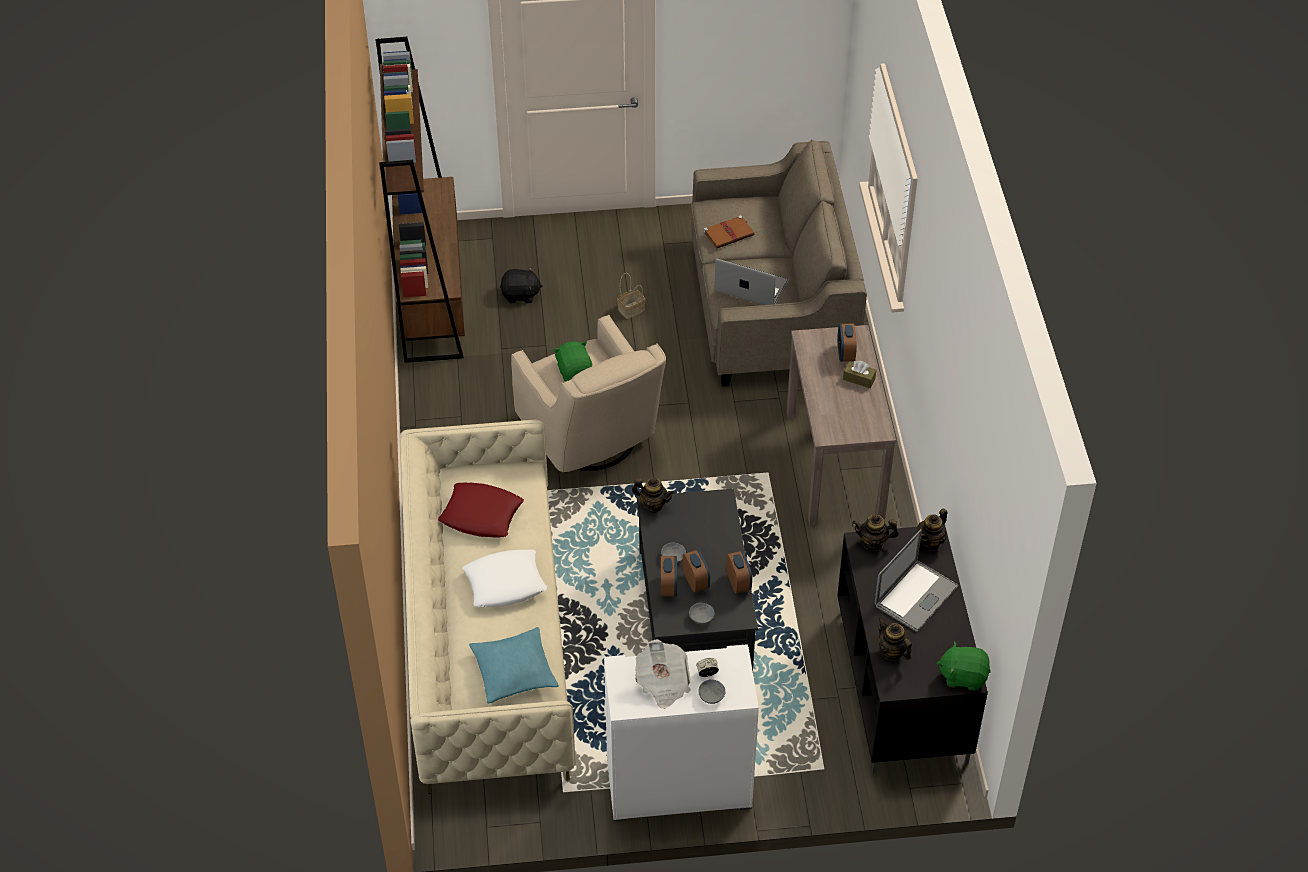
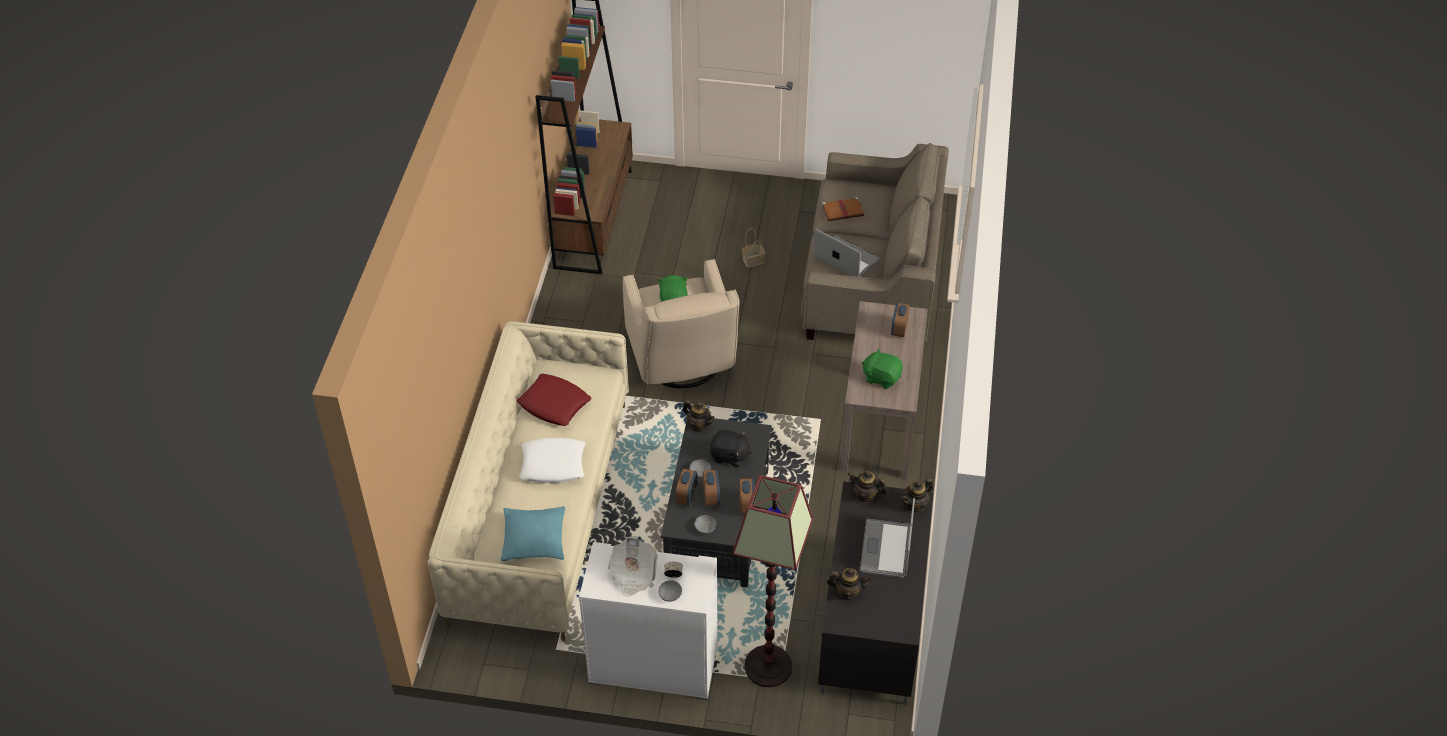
camera: 15 degrees right, 0 degrees up
(520, 295) = (666, 231): black plush toy -> black plush toy (729, 456)
(806, 757) = (768, 667): none -> floor lamp
(859, 379) = (903, 353): brown tissue box -> none
(892, 652) = (847, 592): teapot -> teapot turned 120 degrees clockwise
(916, 596) = (885, 548): laptop -> laptop turned 135 degrees clockwise
(963, 676) = (902, 626): green plush toy -> green plush toy (881, 377)

